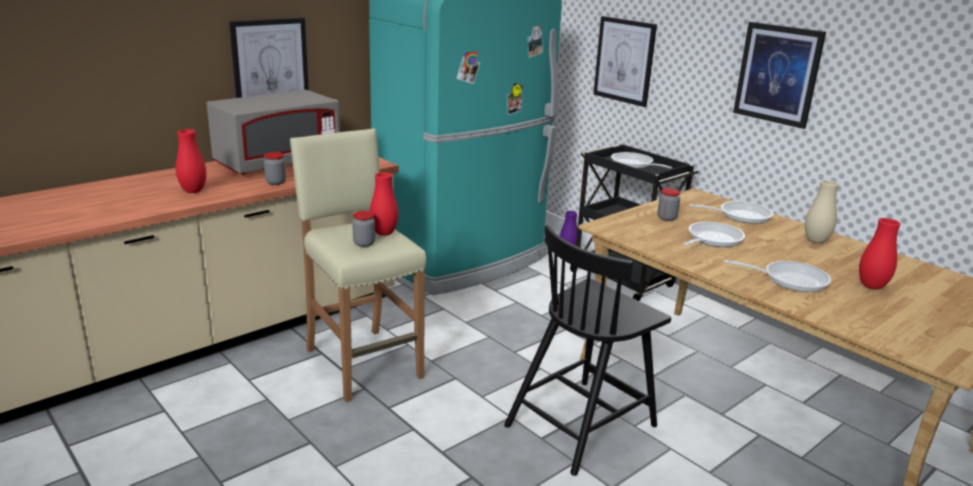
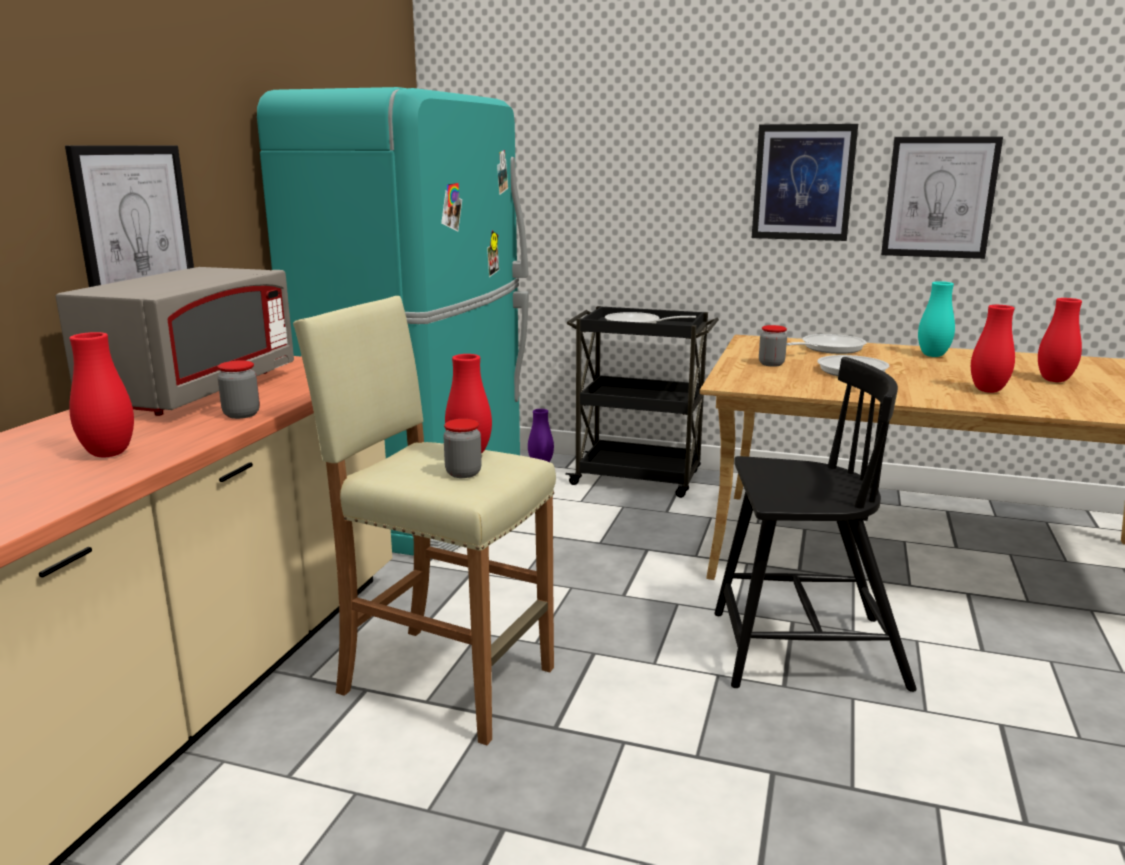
camera: 30 degrees left, 5 degrees down
(582, 424) = (803, 650): black chair -> black chair turned 105 degrees counterclockwise
(624, 60) = (582, 199): picture -> picture (939, 197)
(789, 279) = (988, 390): frying pan -> red vase
(816, 241) = (933, 355): beige vase -> turquoise vase

